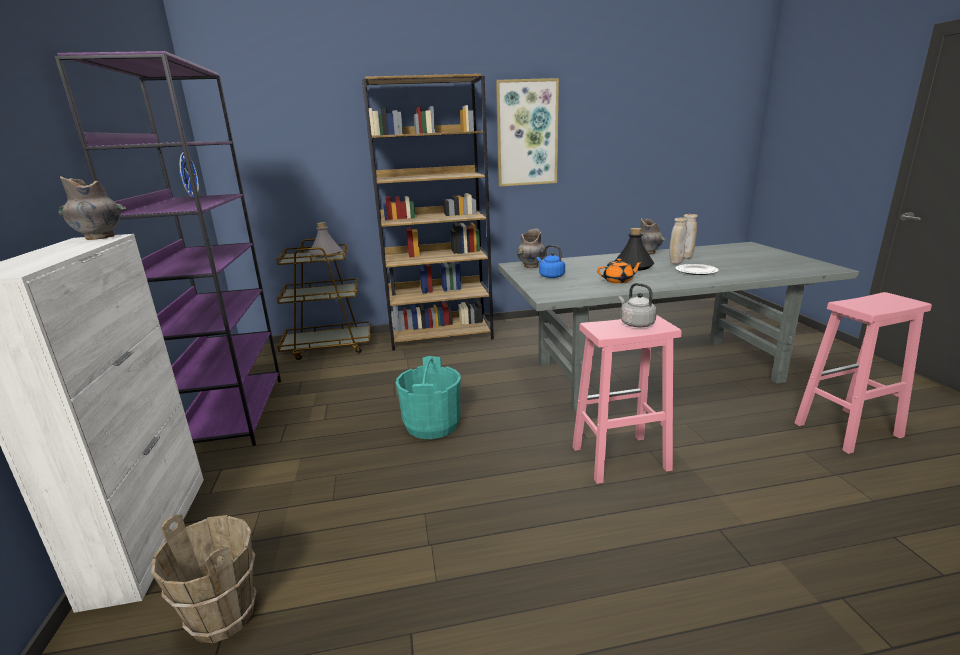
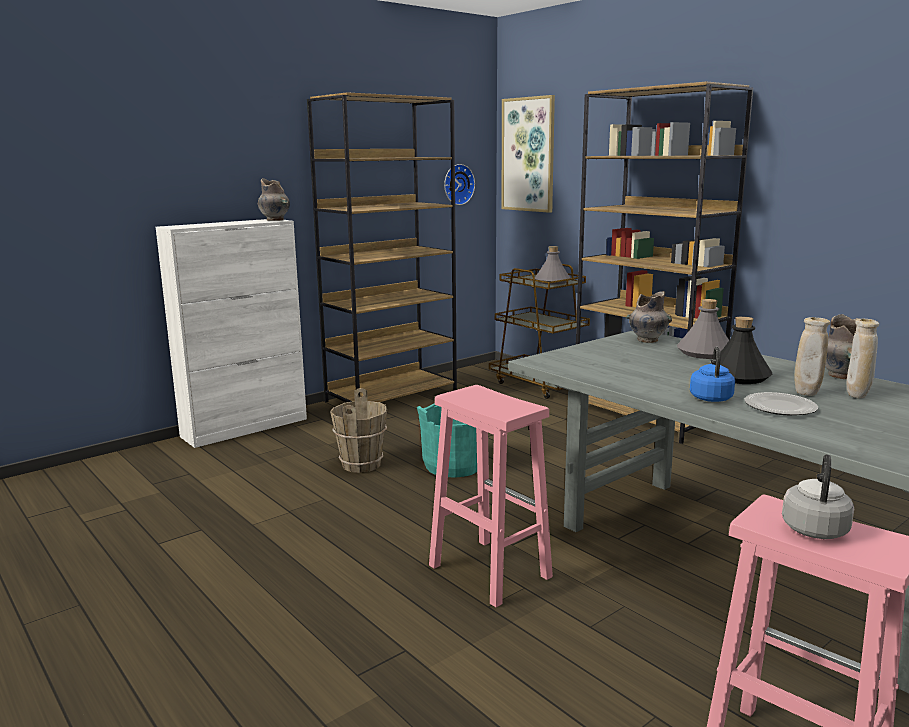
camera: 60 degrees right, 5 degrees down
(224, 615) = (192, 471): brown bucket -> brown bucket (362, 465)
(234, 413) = (392, 396): purple bookcase -> brown bookcase
(527, 133) = (825, 161): picture -> picture (528, 155)
(550, 276) = (618, 352): blue kettle -> blue kettle (711, 397)
(576, 262) = (704, 353): none -> grey bottle
(618, 281) = (649, 378): orange teapot -> none
(635, 324) = (501, 403): grey kettle -> grey kettle (815, 528)

